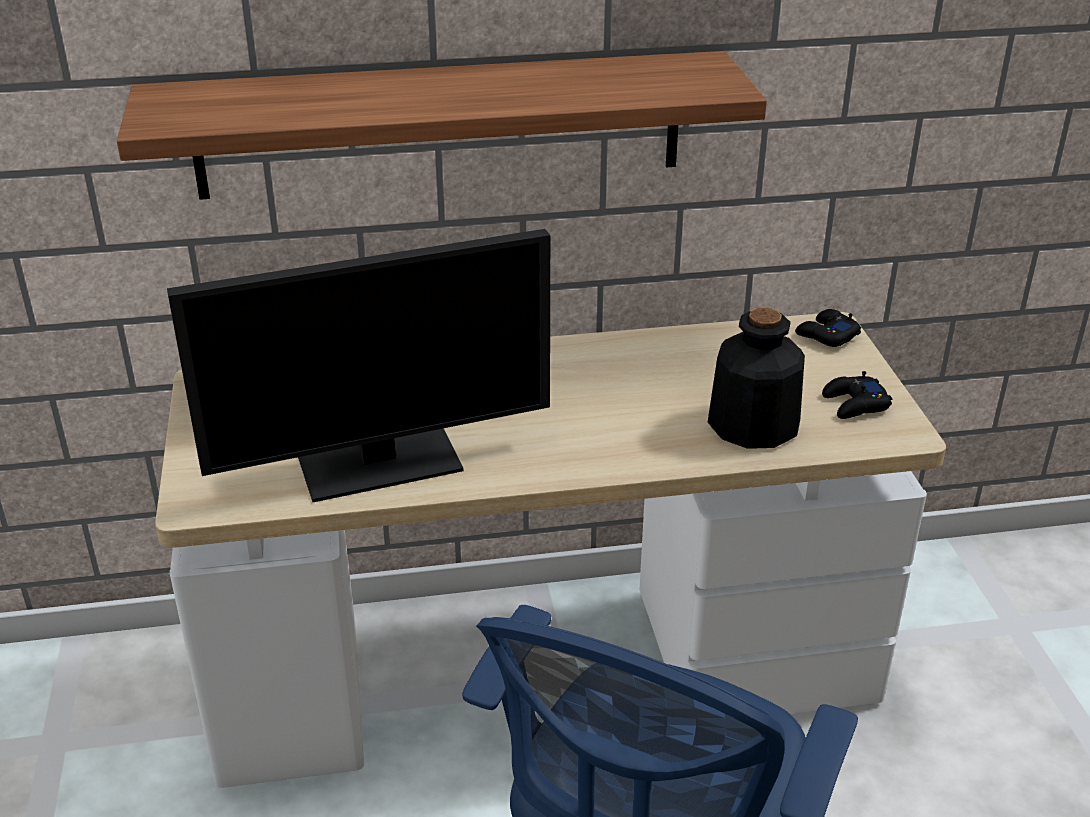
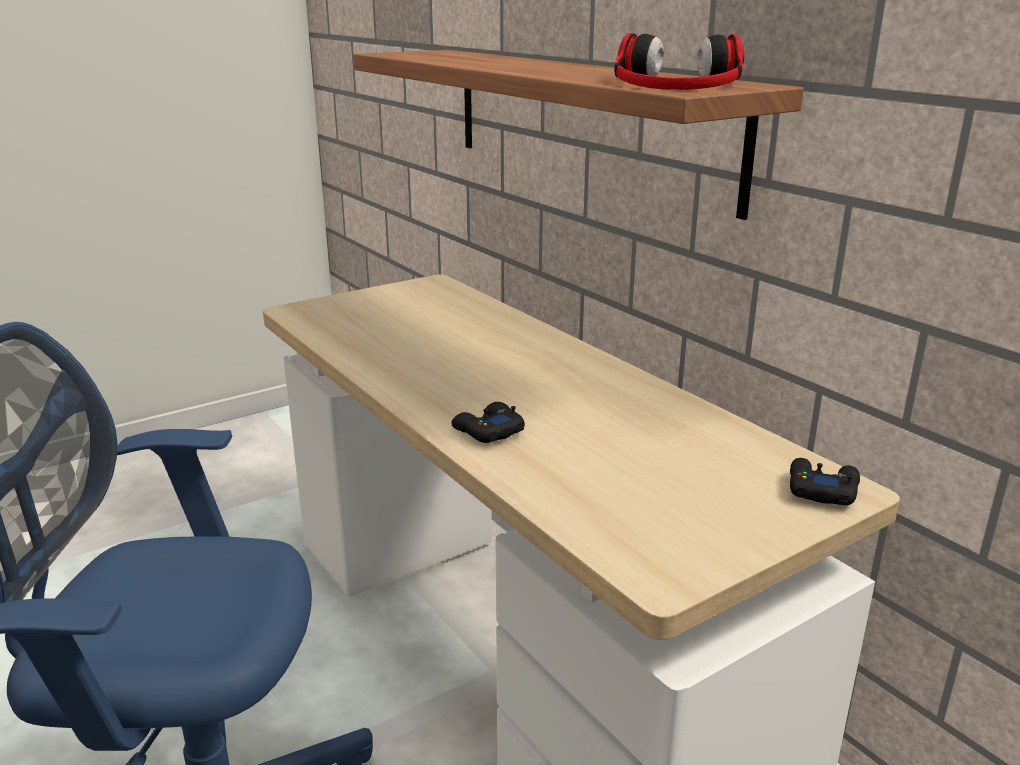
camera: 65 degrees right, 10 degrees down
(380, 459) = (383, 344): monitor -> none
(672, 79) = (676, 83): none -> headphones
(752, 424) = (578, 476): bottle -> none
(855, 404) = (688, 532): black game controller -> black game controller (487, 431)

